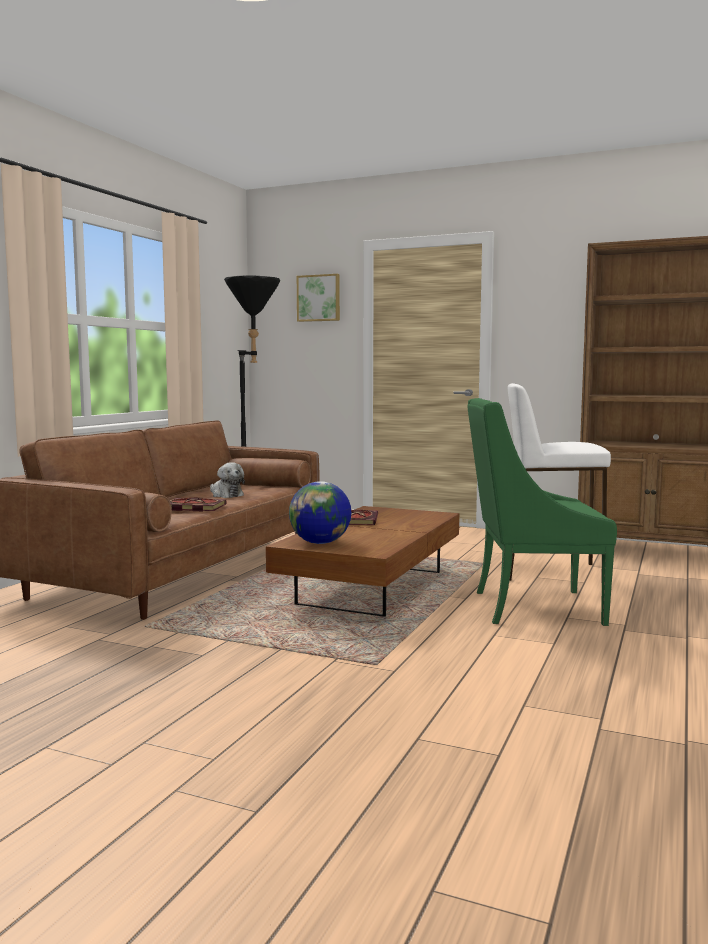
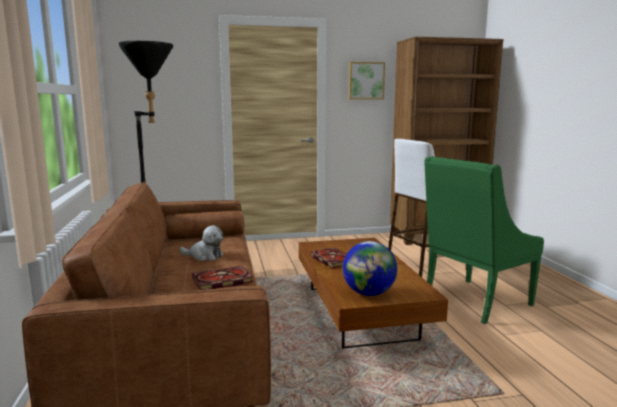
camera: 35 degrees left, 5 degrees up
(319, 298) = (178, 62): picture -> picture (366, 80)

